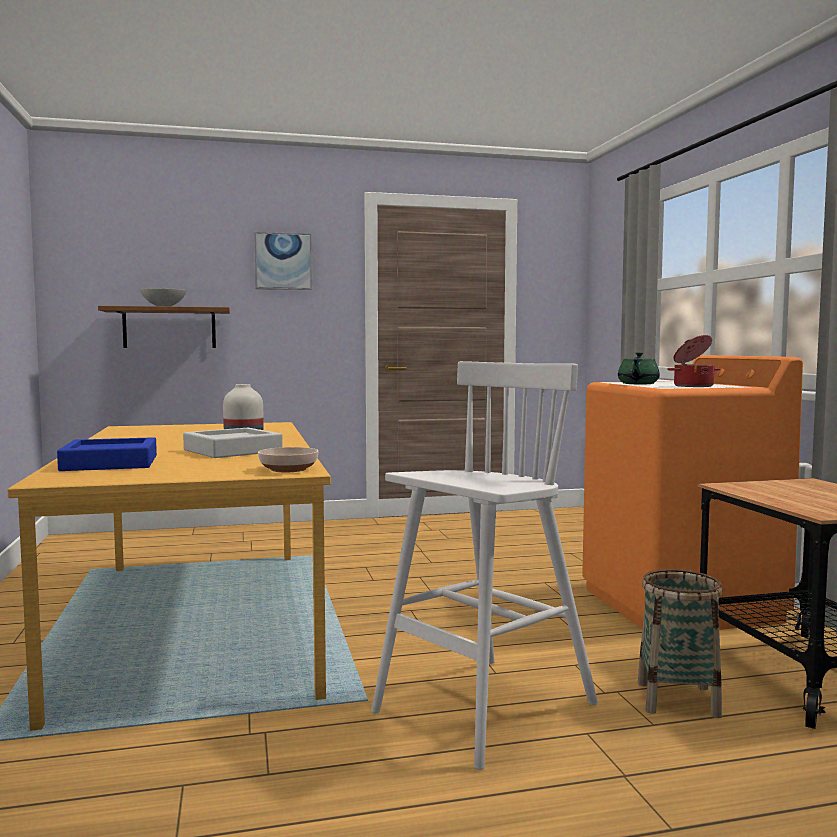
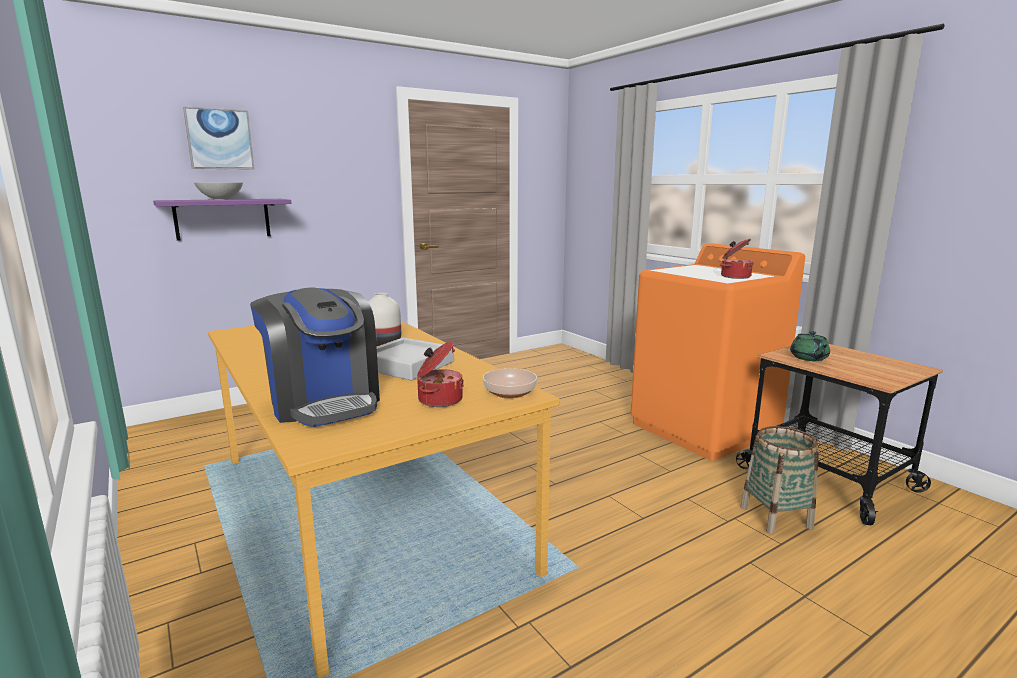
camera: 20 degrees left, 10 degrees up
(110, 463) = (324, 402): blue tray -> coffee machine
(169, 328) = (222, 218): brown shelf -> purple shelf
(212, 468) = (439, 399): none -> cooking pot
(283, 261) = (327, 151): picture -> picture (219, 139)
(482, 709) = (666, 556): white stool -> none
(637, 384) = (688, 273): green teapot -> green teapot (809, 358)

